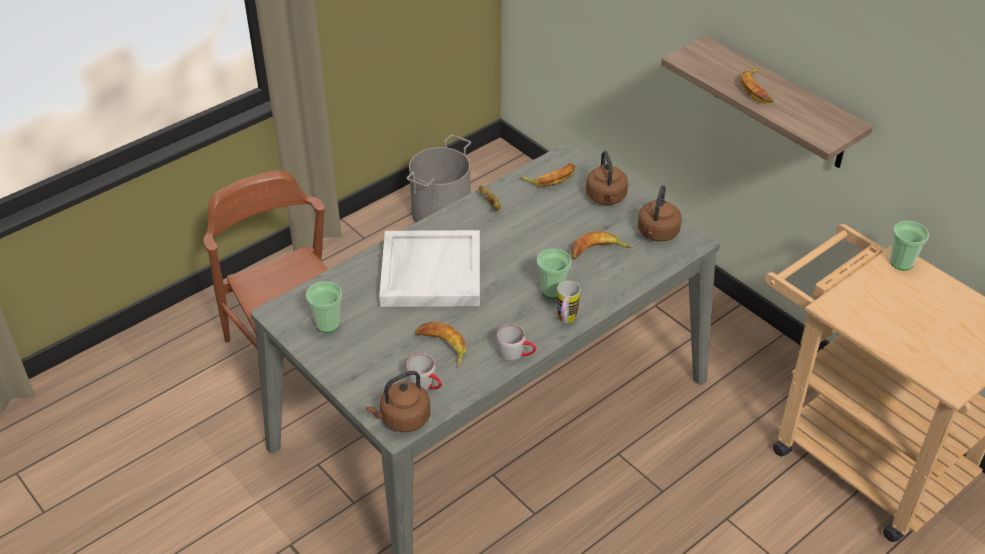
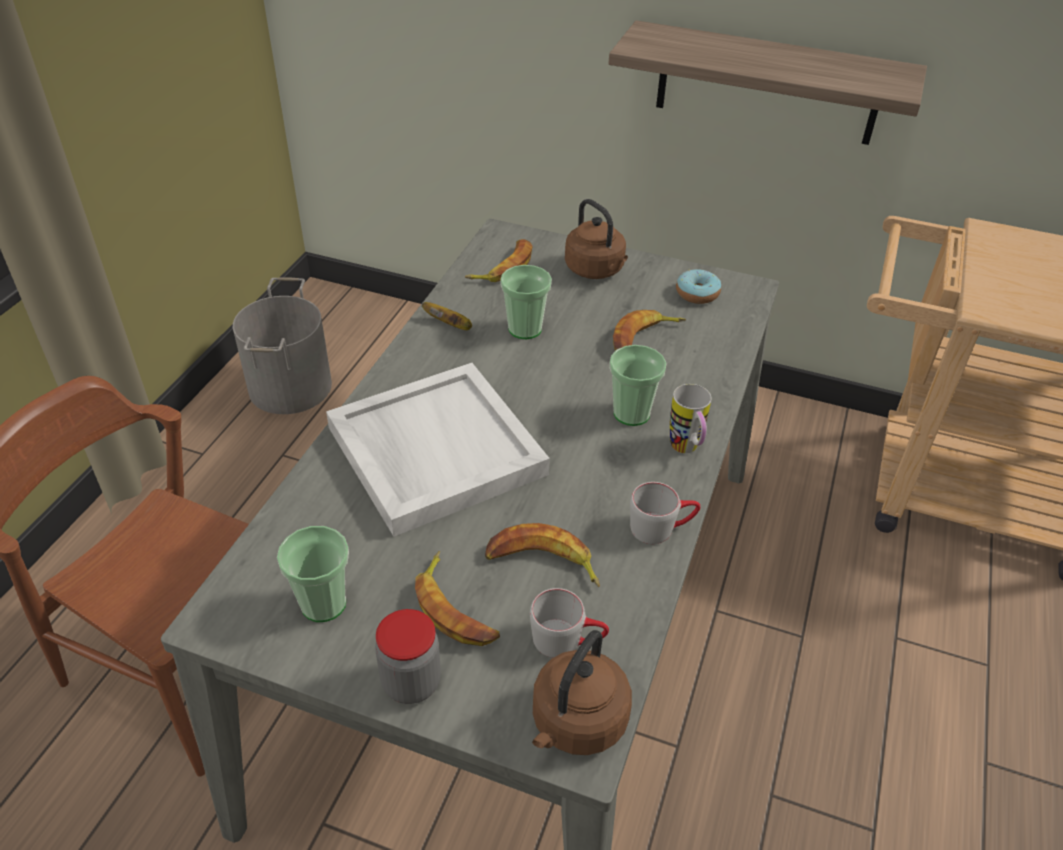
camera: 30 degrees left, 0 degrees up
(343, 373) = (411, 682): none -> jar
(657, 234) = (697, 294): brown kettle -> donut
(757, 89) = (759, 59): banana -> banana (455, 608)
(901, 262) = (998, 236): cup -> cup (525, 329)

